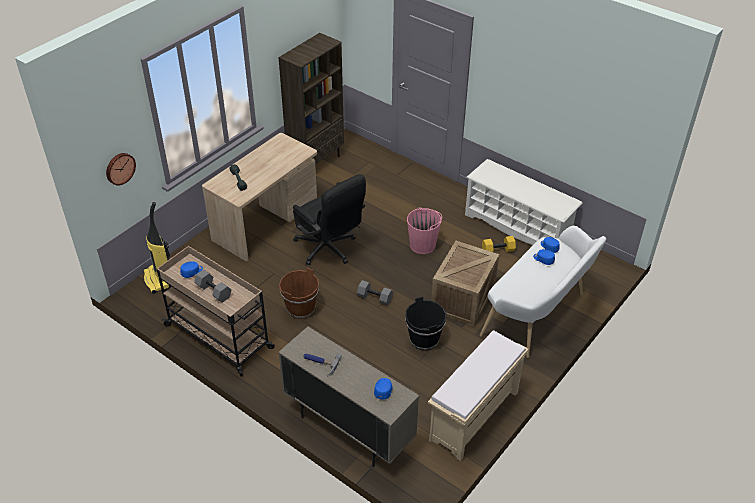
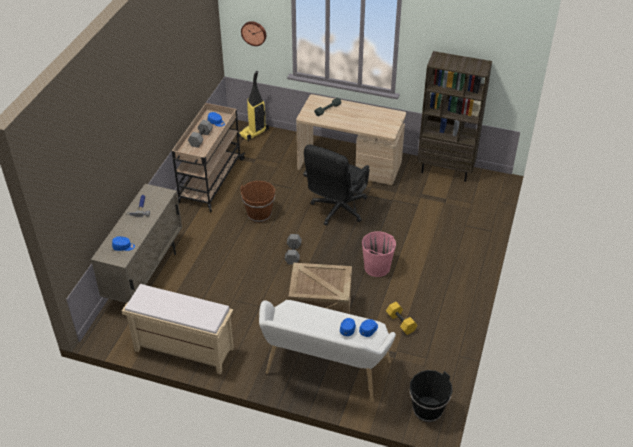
camera: 70 degrees right, 0 degrees up
(423, 339) = (258, 297): black bucket -> black bucket (427, 409)
(518, 227) = (445, 331): white shoe rack -> none

